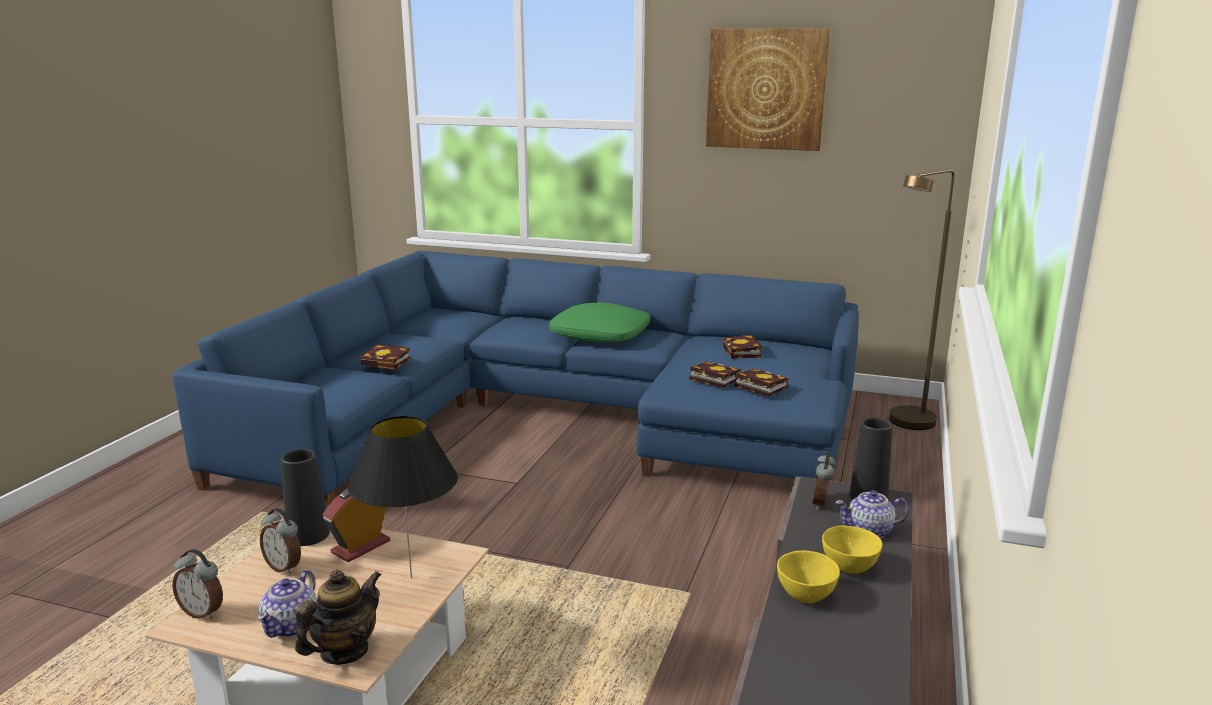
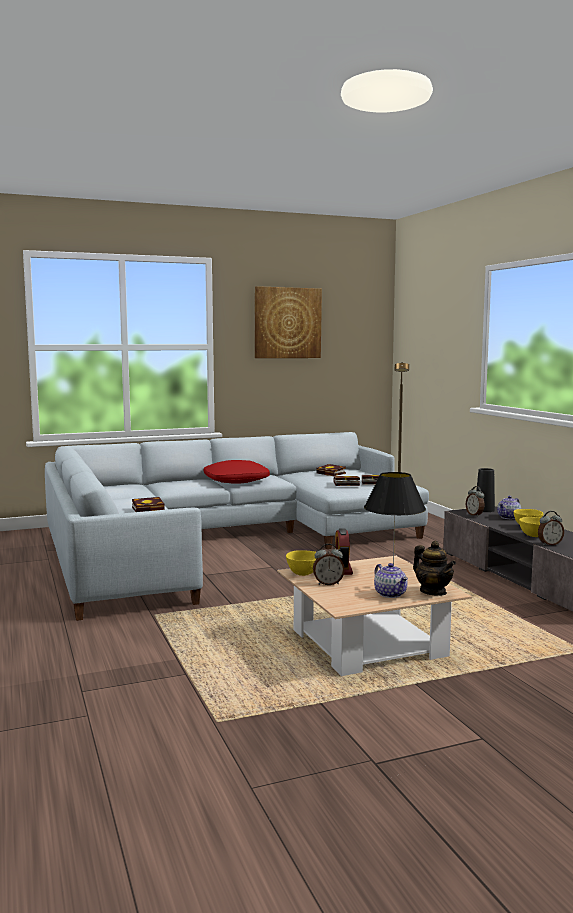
camera: 40 degrees left, 10 degrees down
(203, 612) = (338, 604): alarm clock -> alarm clock (549, 544)
(308, 535) = (304, 574): black vase -> yellow bowl
(344, 651) = (433, 592): teapot -> teapot turned 150 degrees clockwise
(549, 417) = (220, 541): blue sofa -> grey sofa
(600, 335) = (236, 480): green pillow -> red pillow

